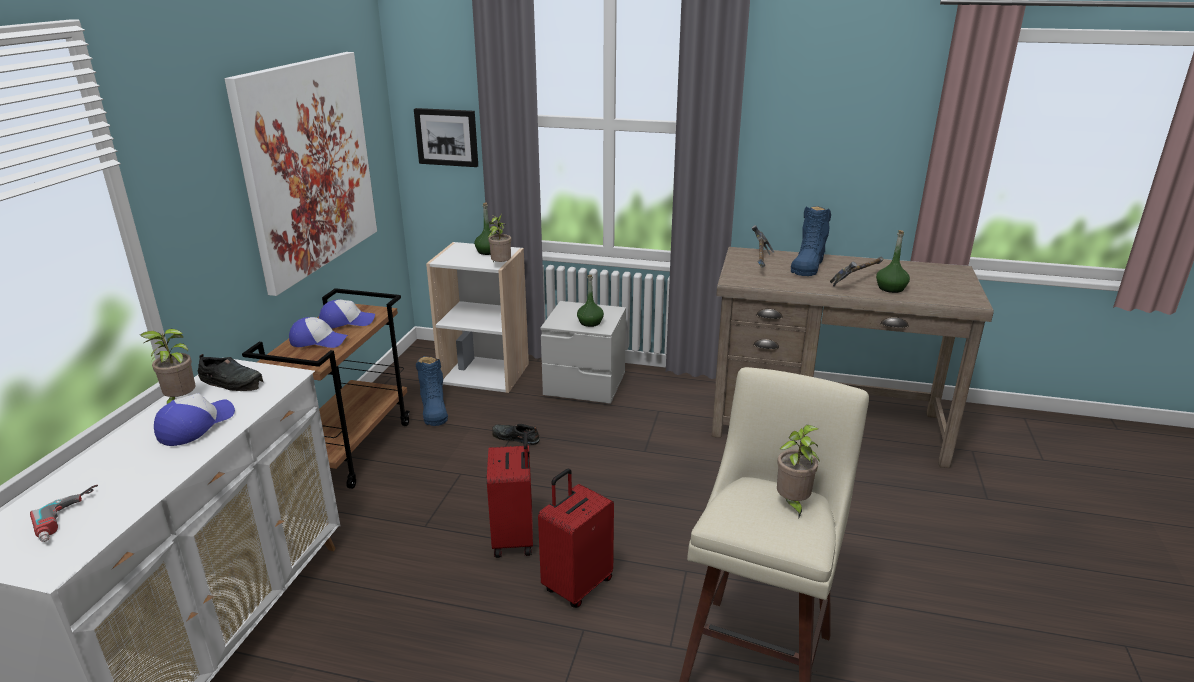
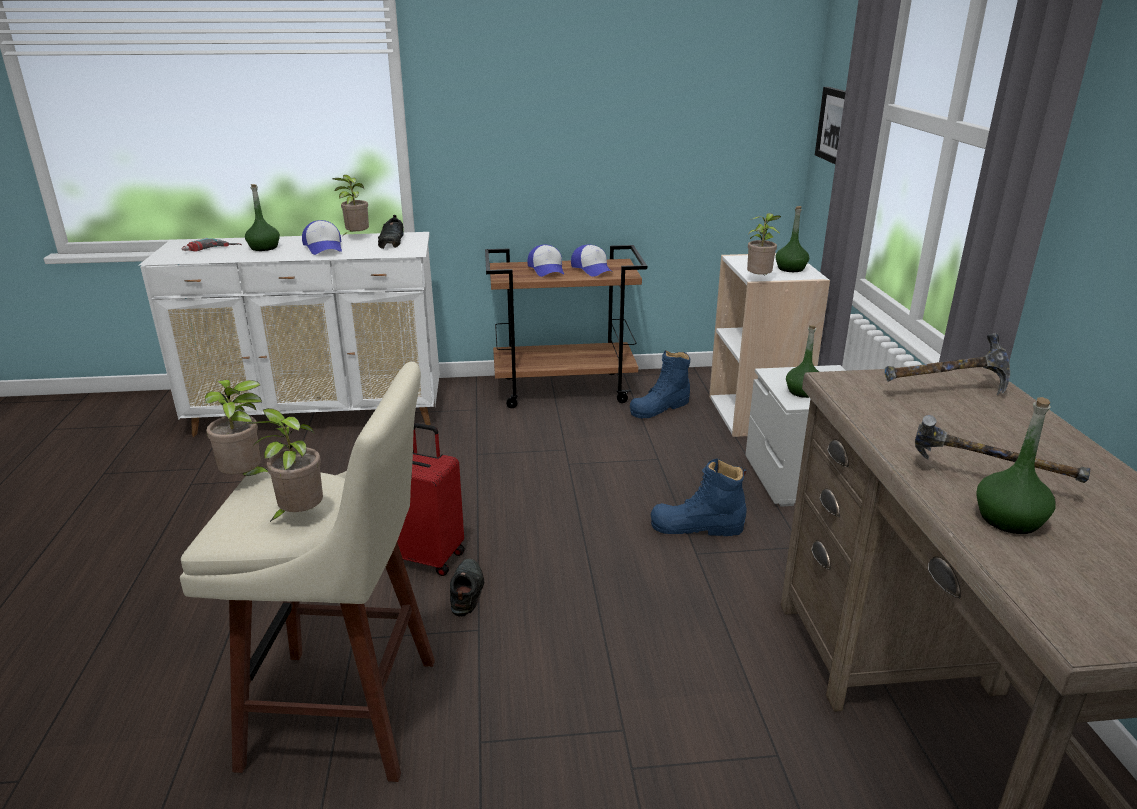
camera: 70 degrees right, 0 degrees up
(126, 471) = (264, 248): none -> green bottle
(195, 426) = (324, 247): cap -> cap turned 60 degrees clockwise
(308, 167) = (637, 115): picture -> none
(515, 437) = (650, 462): black shoe -> black shoe (466, 591)
(515, 538) = (481, 504): red suitcase -> none
(725, 529) = (246, 479): none -> potted plant
(808, 265) = (1005, 430): blue boot -> blue boot (697, 527)

